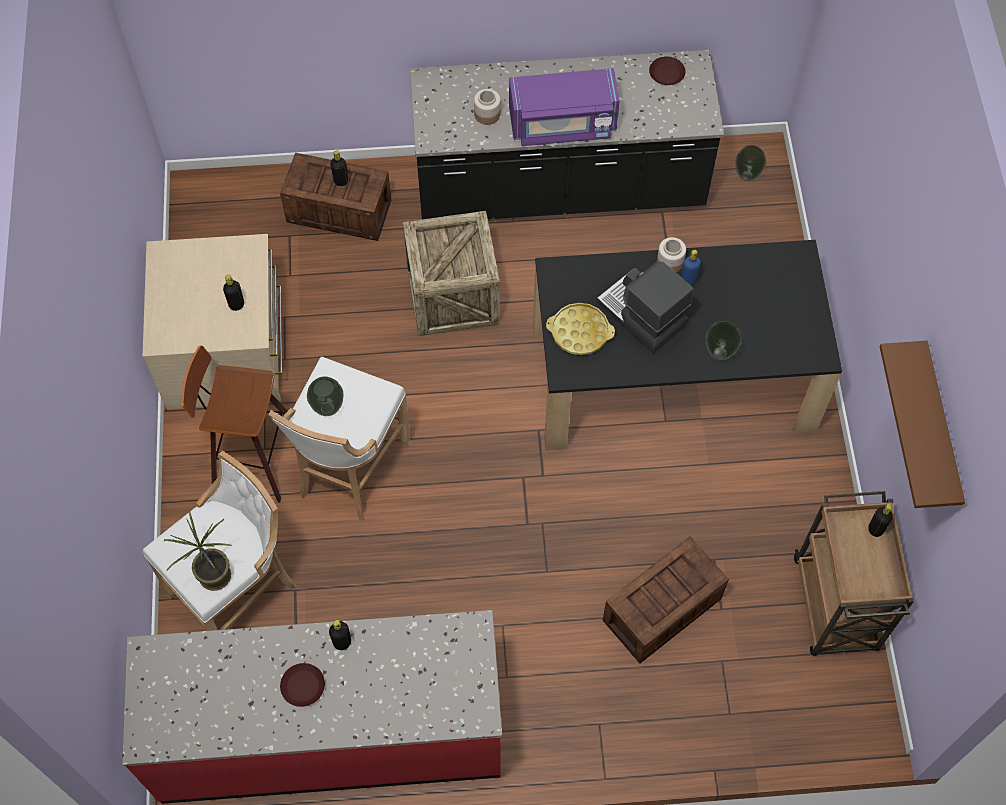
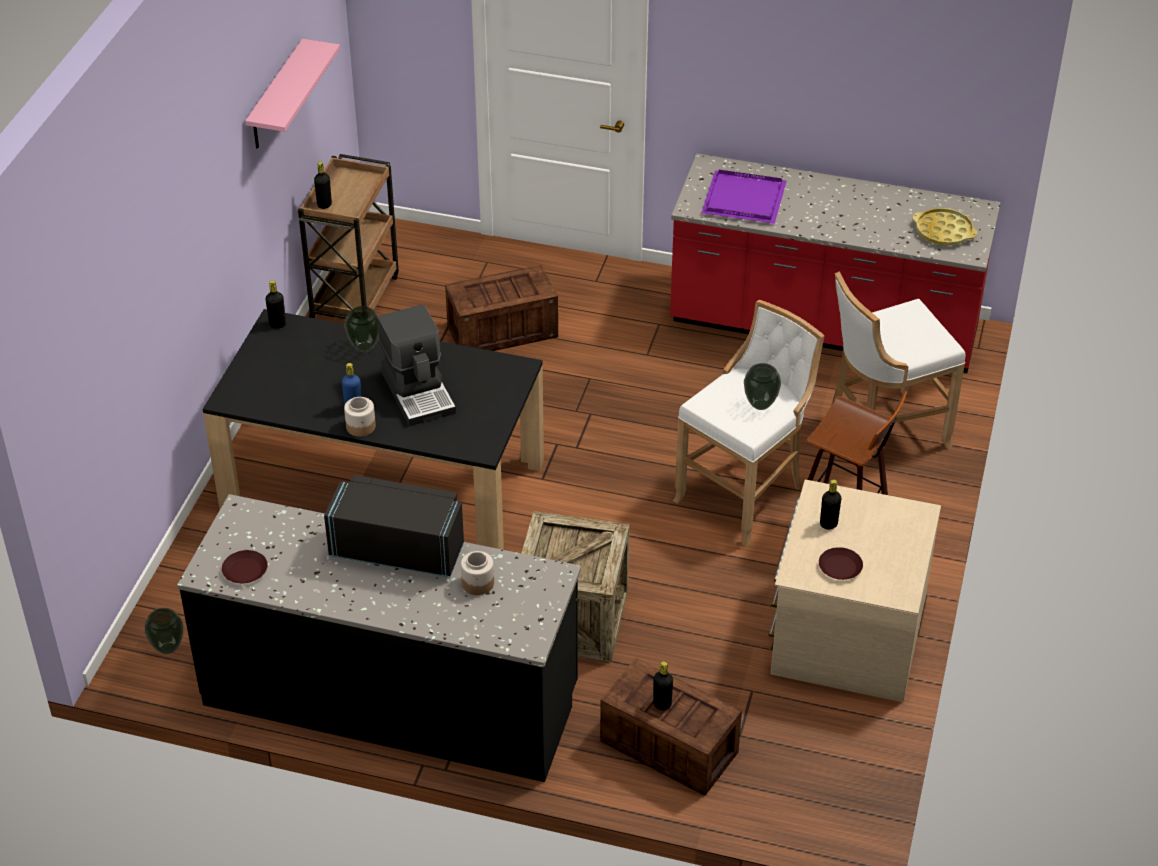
camera: 160 degrees left, 20 degrees down
(214, 577) = (902, 316): potted plant -> none
(303, 686) = (843, 209): brown plate -> brown plate (840, 567)
(342, 642) = (803, 224): black bottle -> black bottle (277, 324)
(418, 666) = (745, 198): none -> purple tray
(562, 124) = (398, 550): purple microwave -> black microwave
(580, 332) = (486, 394): yellow tray -> yellow tray (943, 232)
(939, 430) = (276, 96): brown shelf -> pink shelf

